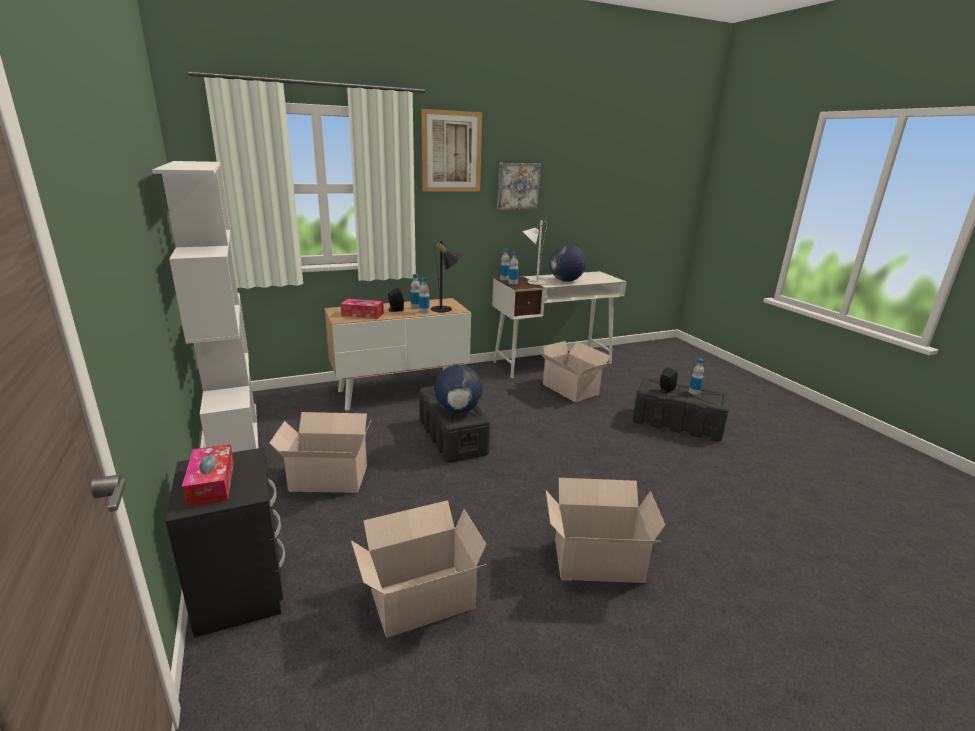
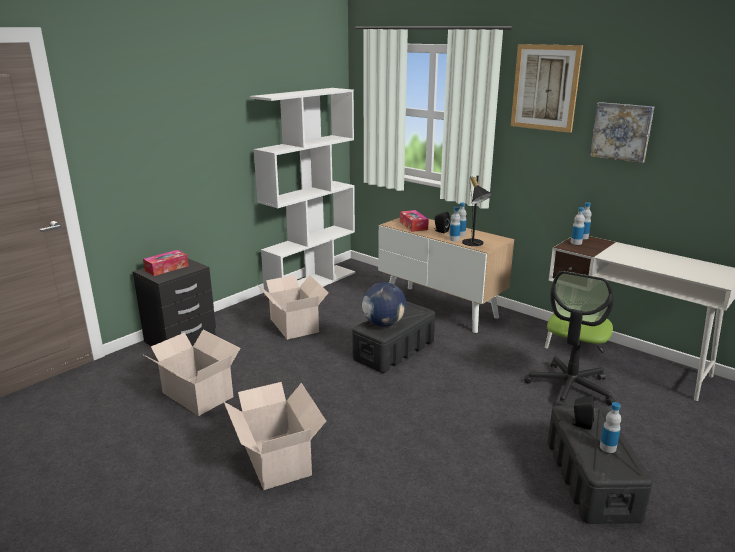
camera: 65 degrees right, 0 degrees up
(533, 282) = (602, 249): white table lamp -> none
(566, 281) = (644, 261): globe -> none
(571, 390) = (570, 387): cardboard box -> office chair

